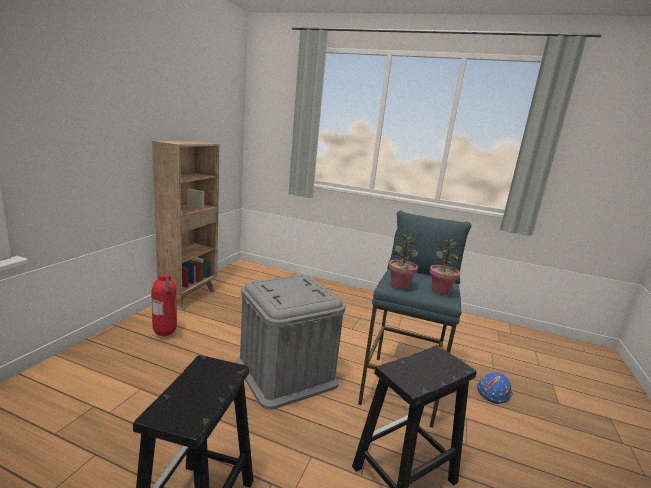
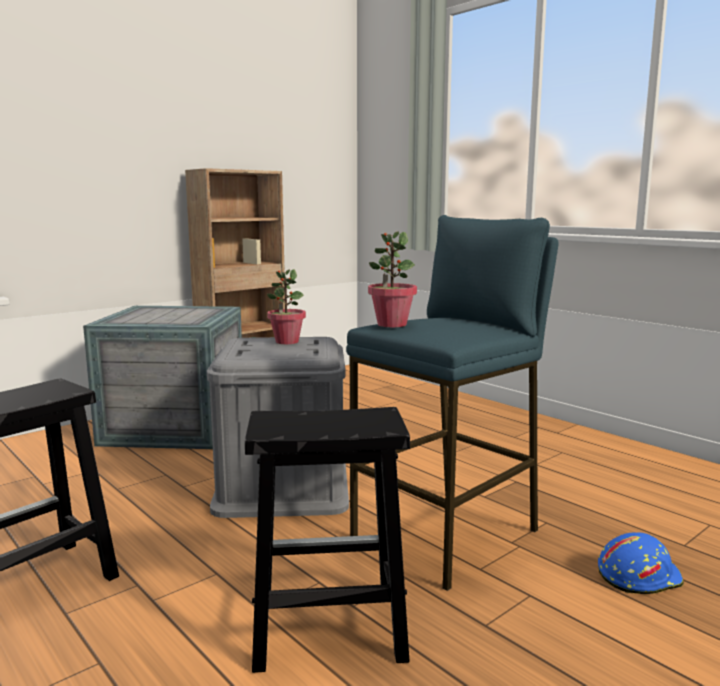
camera: 30 degrees right, 5 degrees down
(166, 334) = (174, 427): fire extinguisher -> crate
(440, 291) = (453, 332): potted plant -> potted plant (286, 342)

